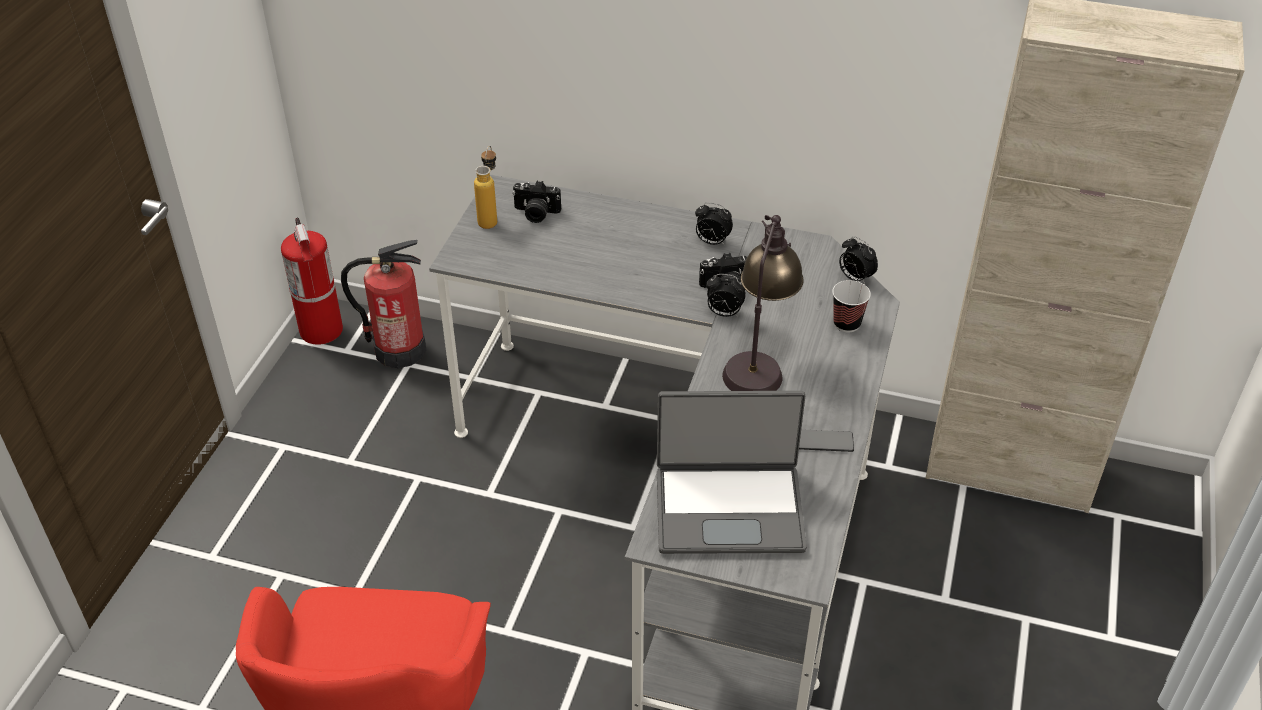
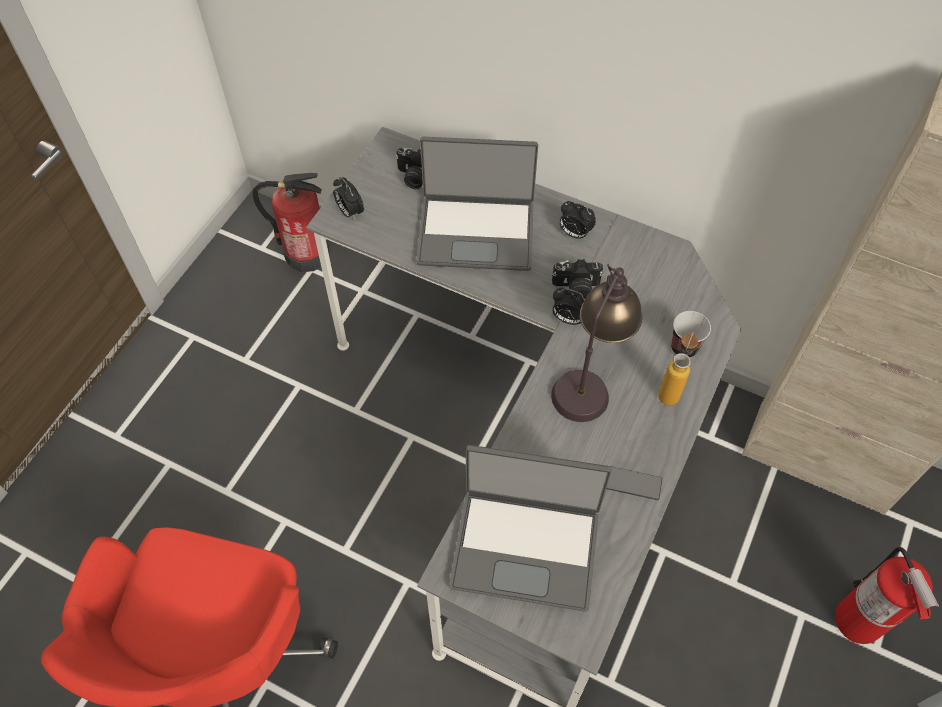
camera: 10 degrees right, 15 degrees up
(321, 331) = (244, 225): fire extinguisher -> fire extinguisher (859, 621)
(490, 218) = (373, 178): bottle -> bottle (671, 390)
(610, 252) = (476, 232): none -> laptop
(855, 278) = (703, 295): alarm clock -> alarm clock (350, 212)

